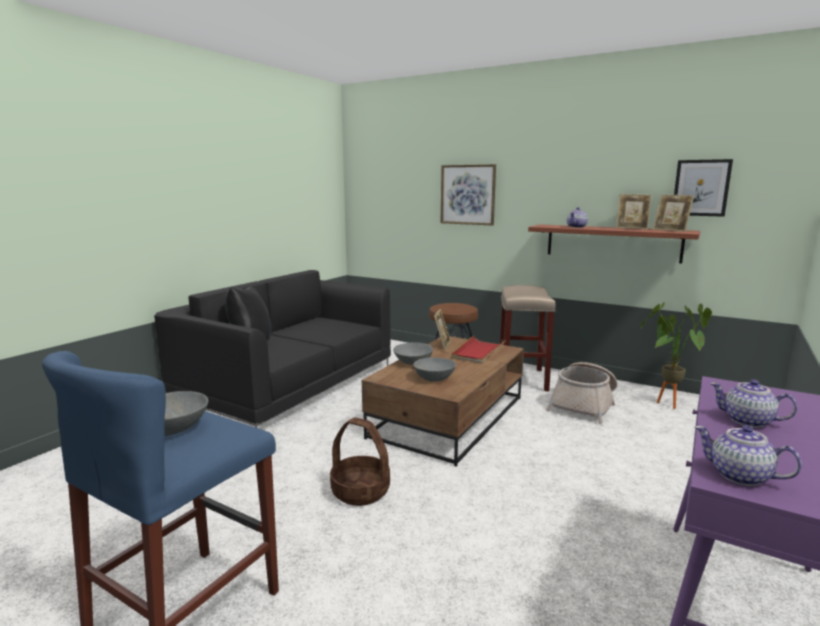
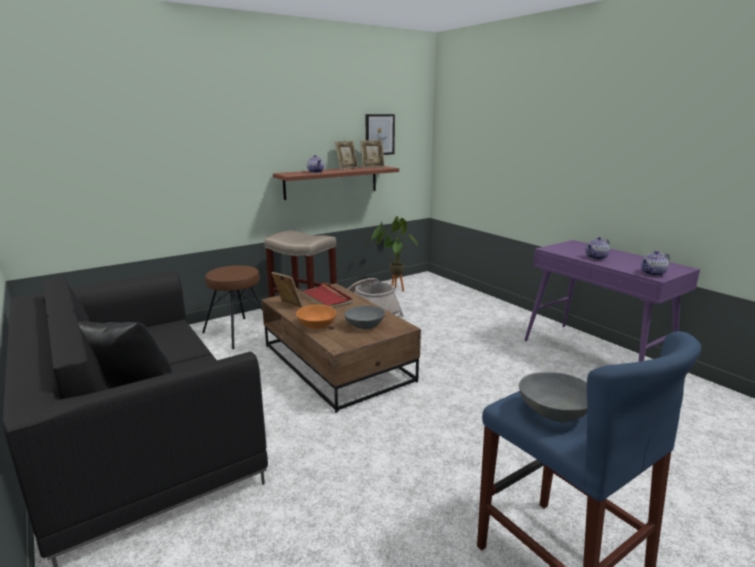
camera: 65 degrees left, 5 degrees up
(361, 491) = (425, 434): basket -> none
(412, 362) = (316, 325): grey bowl -> orange bowl
(467, 194) = (193, 149): picture -> none

